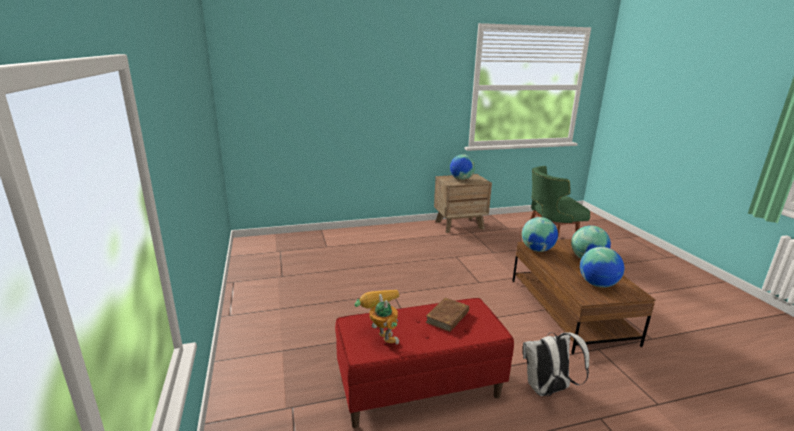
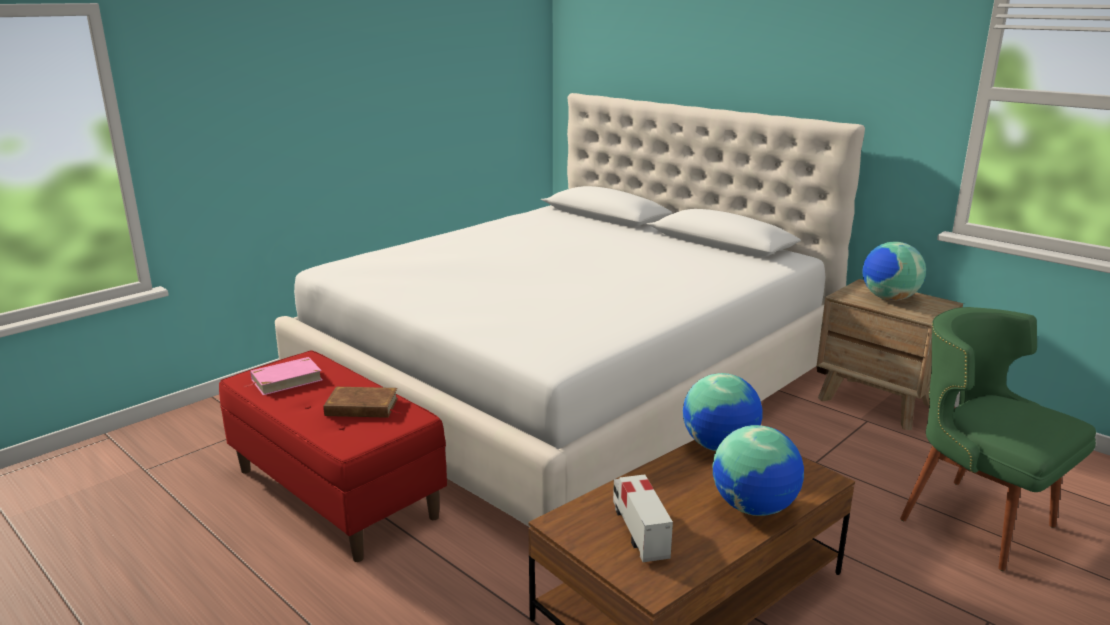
camera: 60 degrees right, 0 degrees up
(369, 276) = (568, 383): none -> white bed
(380, 336) = (286, 380): toy robot -> pink book
(547, 390) = (403, 606): white backpack -> none
(598, 284) = (639, 531): globe -> toy truck

